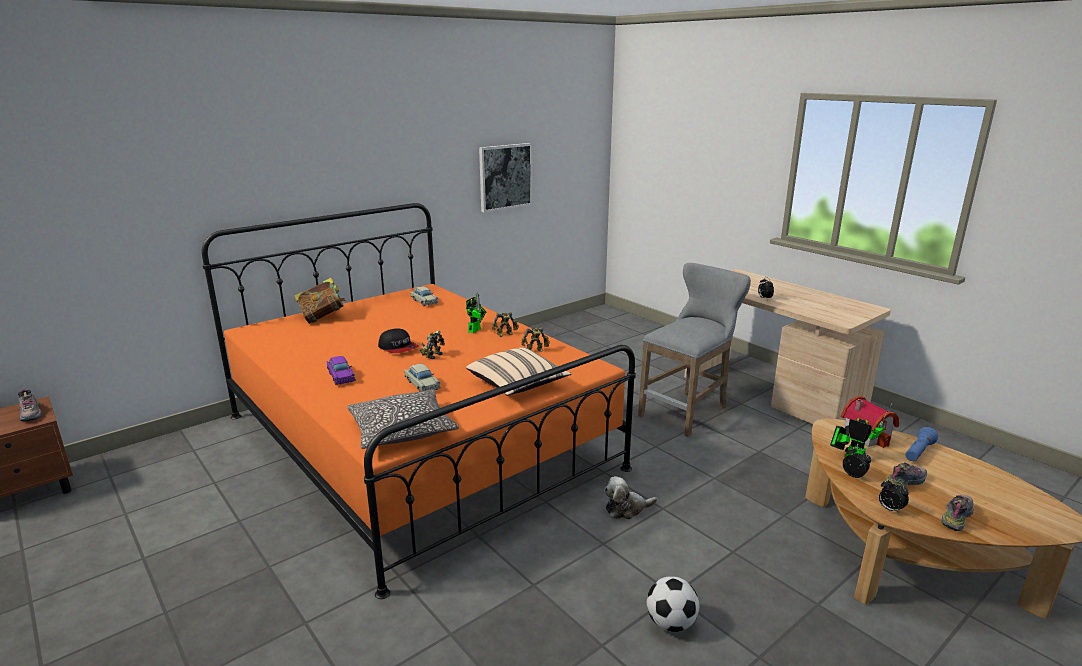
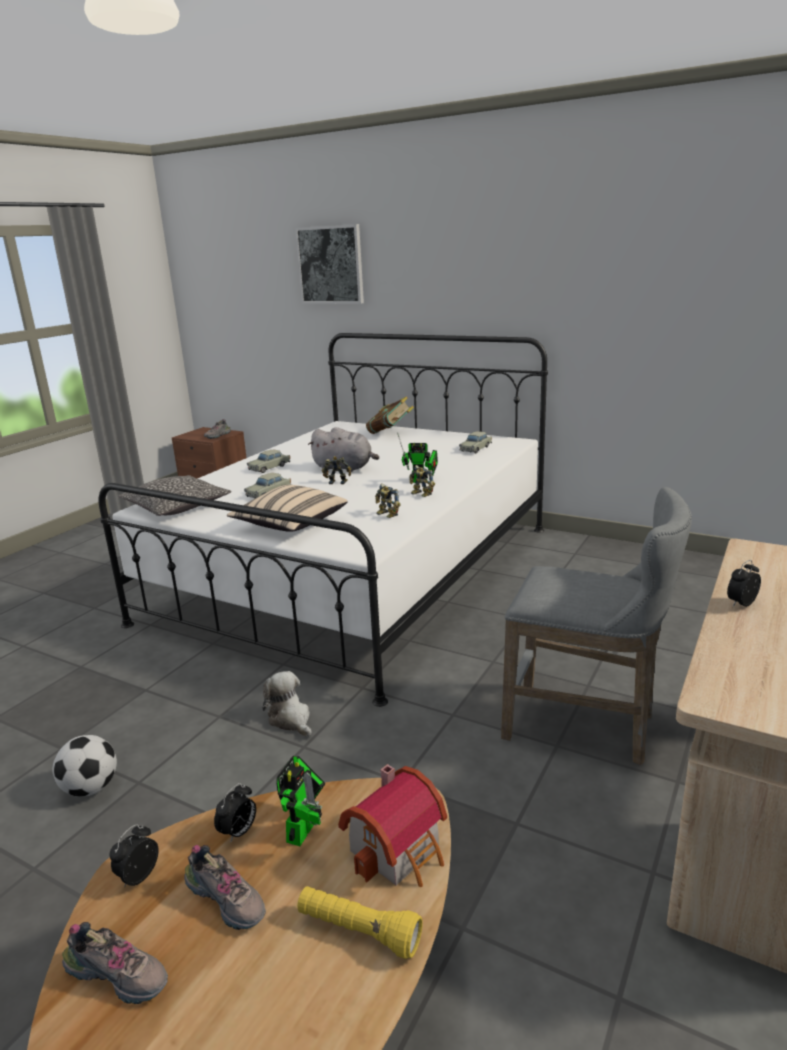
camera: 70 degrees right, 0 degrees up
(341, 376) = (269, 467): purple toy car -> beige toy car
(398, 348) = (345, 468): cap -> grey plush toy
(417, 441) = (355, 572): orange bed -> white bed
(505, 176) = (682, 322): picture -> picture (330, 265)
(918, 452) = (358, 932): blue flashlight -> yellow flashlight

